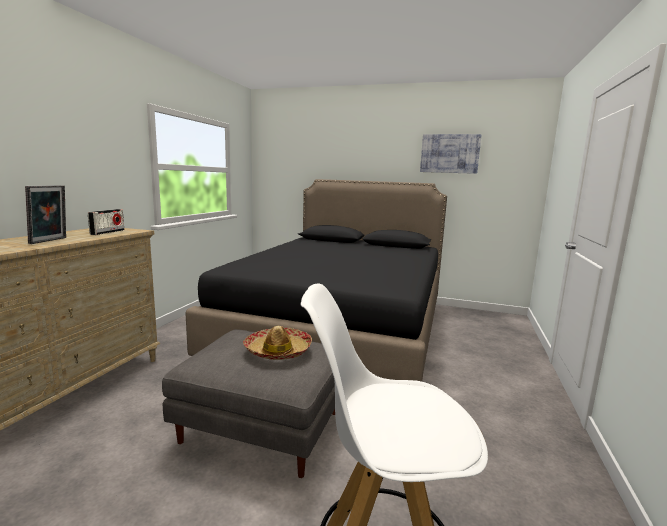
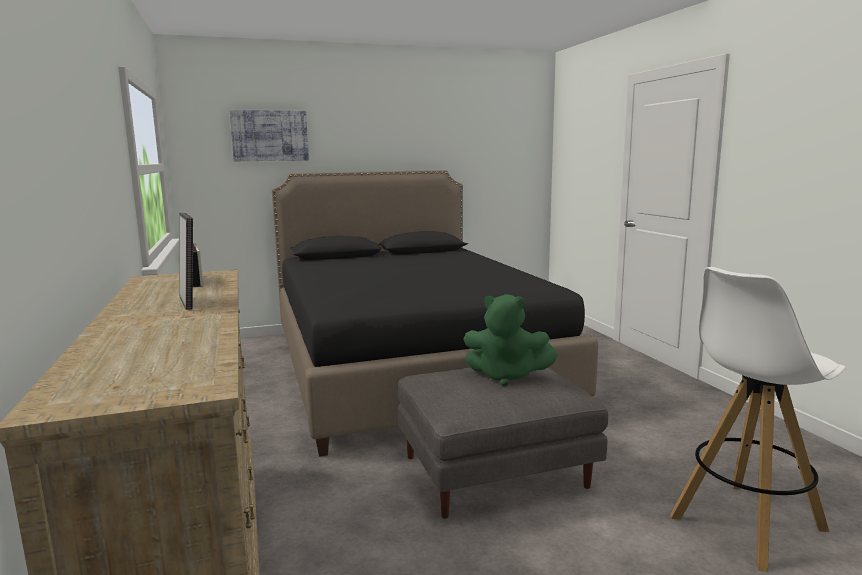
camera: 35 degrees left, 0 degrees up
(278, 351) = (506, 376): hat -> green plush toy
(449, 153) = (455, 133): picture -> picture (270, 135)

